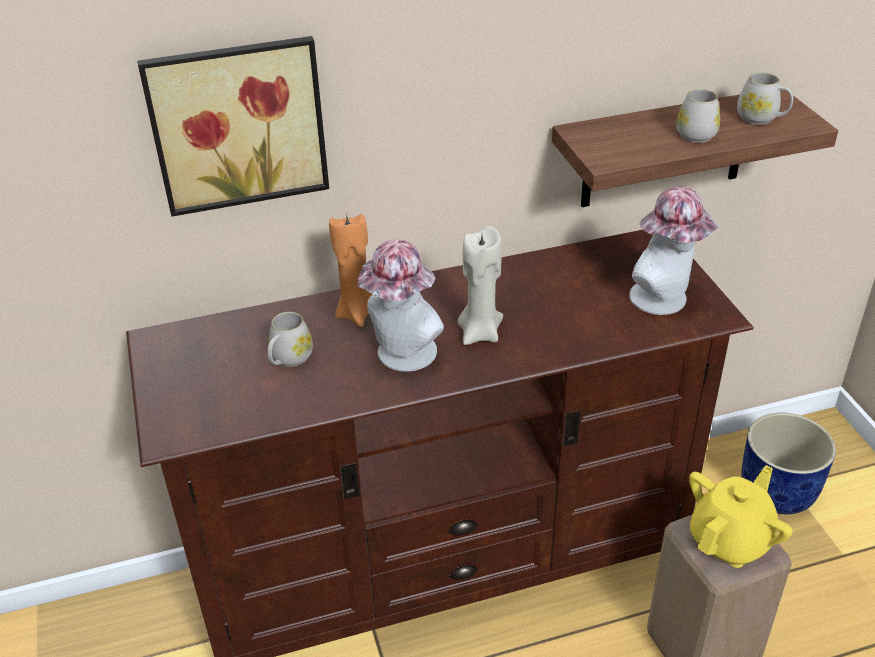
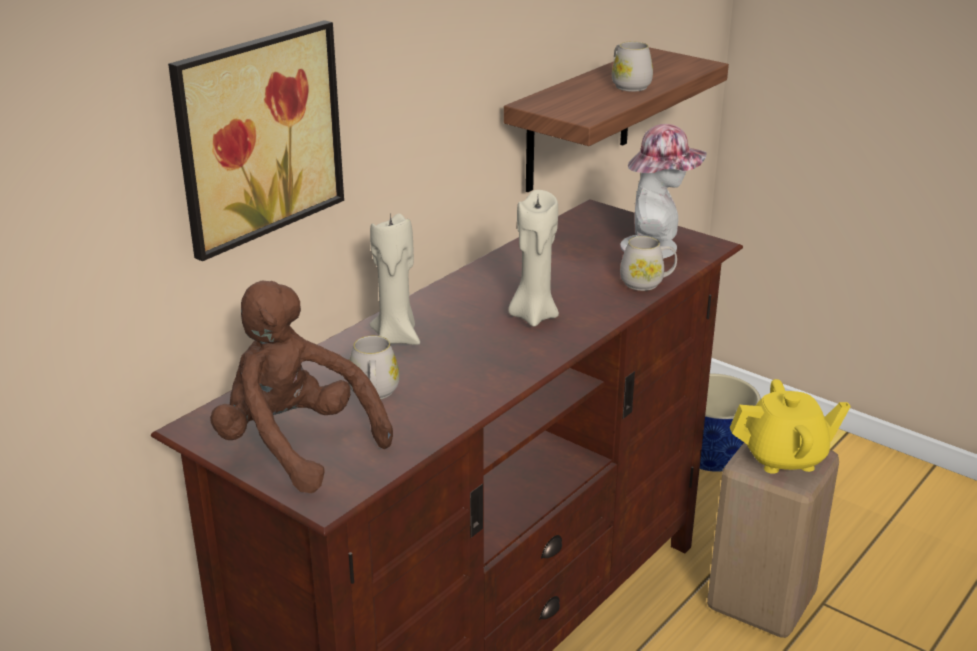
camera: 35 degrees left, 10 degrees down
(194, 382) = (295, 445): none -> brown plush toy
(357, 313) = (397, 337): orange candle -> beige candle
(402, 356) = (484, 355): hat -> none
(730, 540) = (784, 457): yellow teapot -> yellow teapot turned 75 degrees clockwise
(761, 119) = (664, 67): white mug -> white mug (647, 283)

